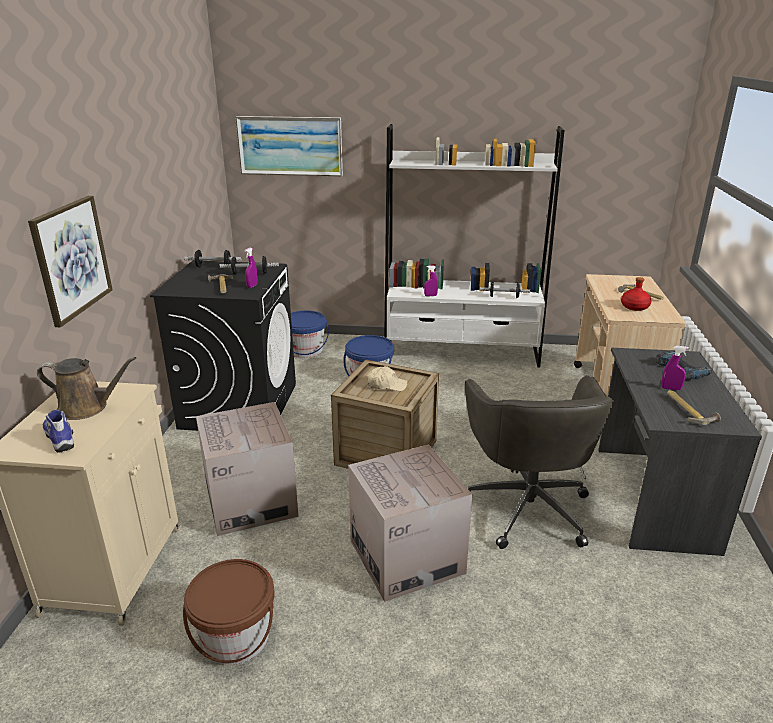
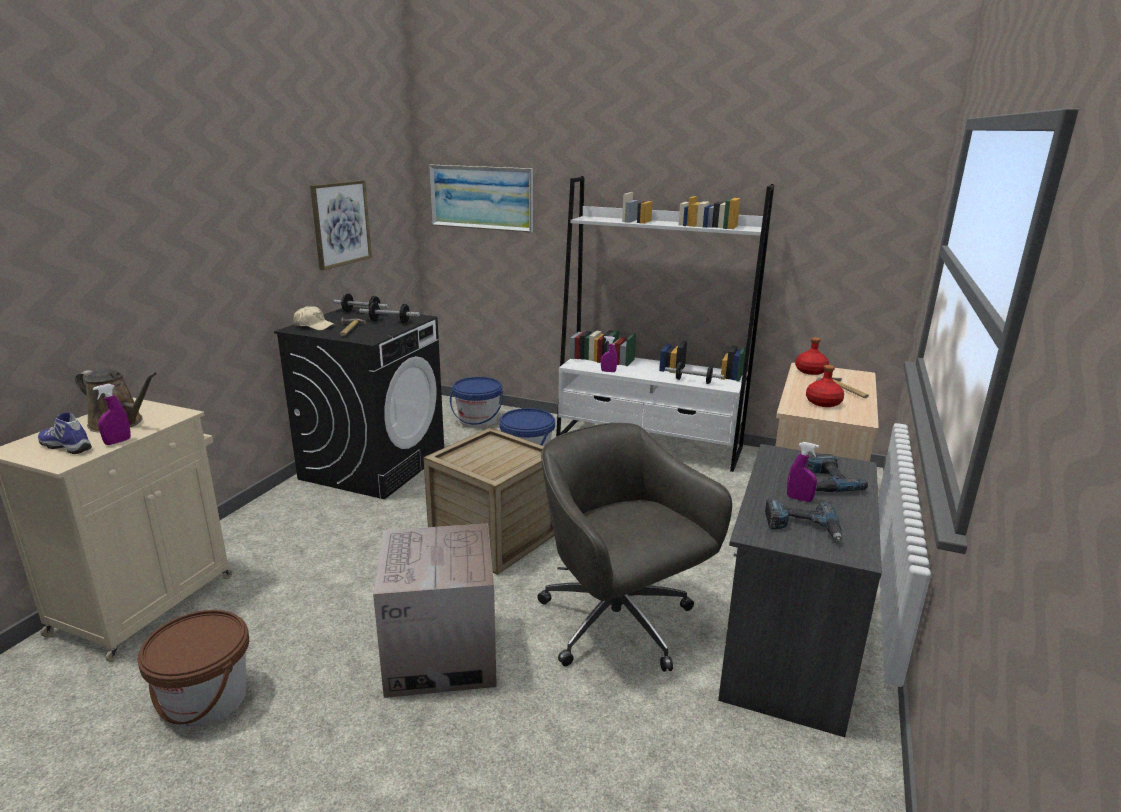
camera: 15 degrees right, 5 degrees down
(61, 438) = (68, 446): shoe -> shoe turned 45 degrees counterclockwise
(71, 259) = (160, 276): picture -> picture (341, 223)
(251, 501) = (319, 562): cardboard box -> none
(252, 286) = (379, 332): purple spray bottle -> purple spray bottle (118, 442)
(386, 385) = (492, 456): beige cap -> beige cap (314, 326)
(527, 506) = (619, 625): grey office chair -> grey office chair turned 135 degrees clockwise
(605, 280) = (810, 371): none -> red bottle
(689, 410) = (802, 527): hammer -> power drill

